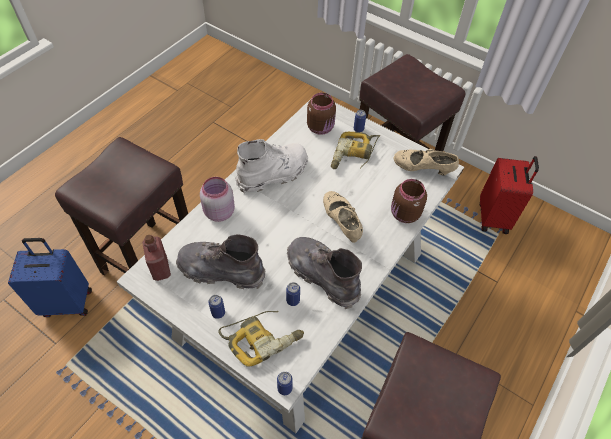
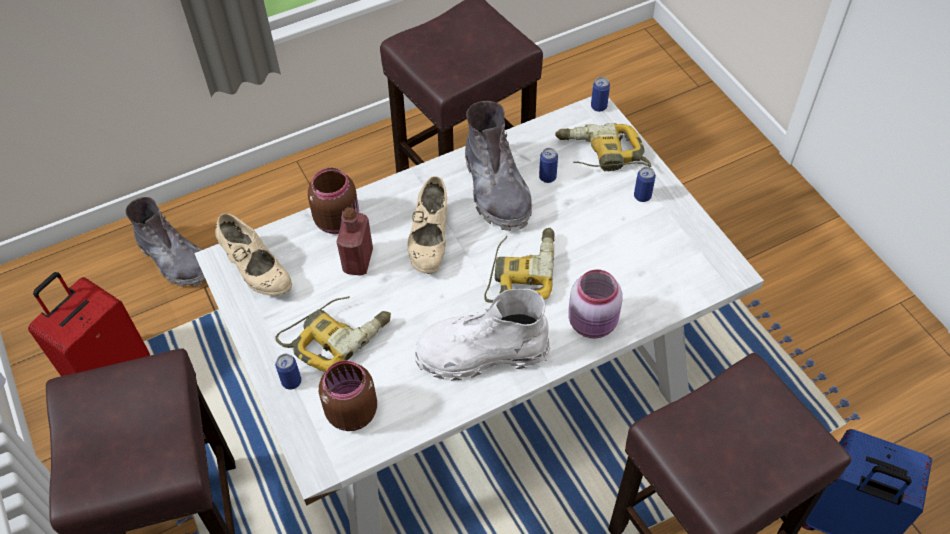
camera: 150 degrees left, 0 degrees up
(160, 269) = (700, 273): red bottle -> red bottle (358, 261)
(221, 271) = (620, 241): grey boot -> grey boot (175, 260)
(275, 226) = (521, 271): none -> power drill

